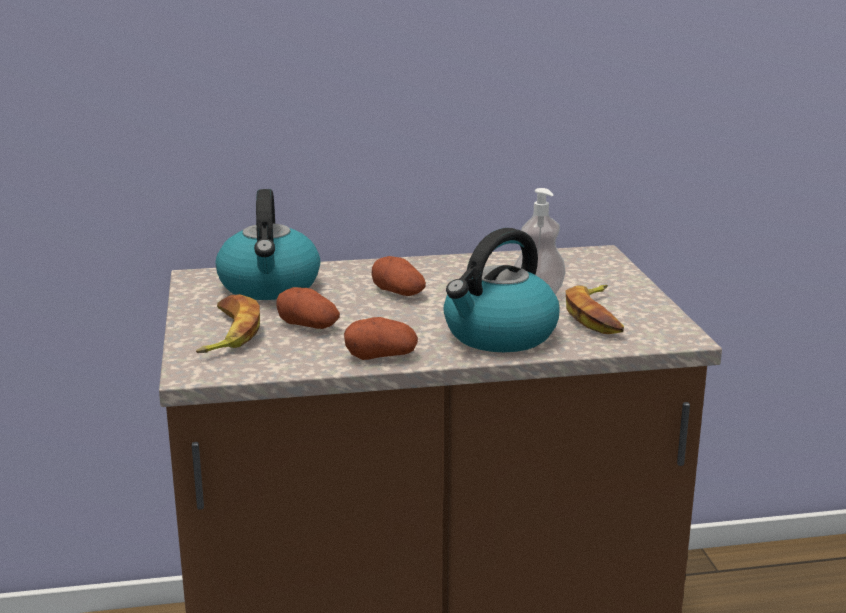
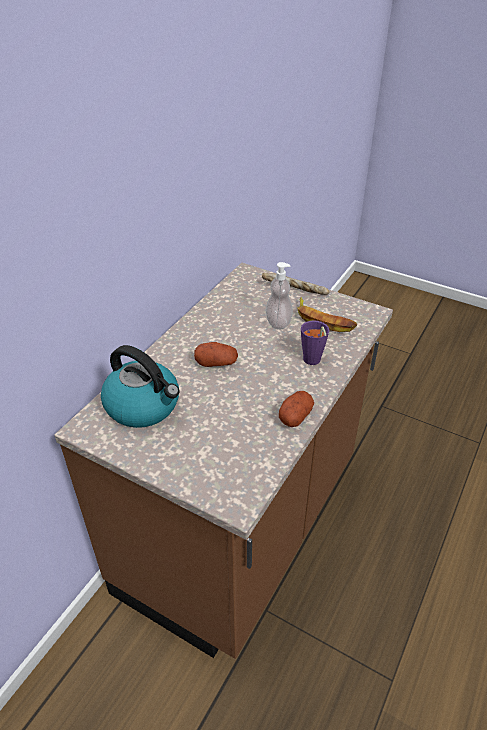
camera: 50 degrees left, 20 degrees up
(227, 333) = (196, 460): banana -> none
(308, 325) = (223, 421): potato -> none
(499, 335) = (312, 362): kettle -> purple cup
(623, 284) = (295, 290): none -> bread

